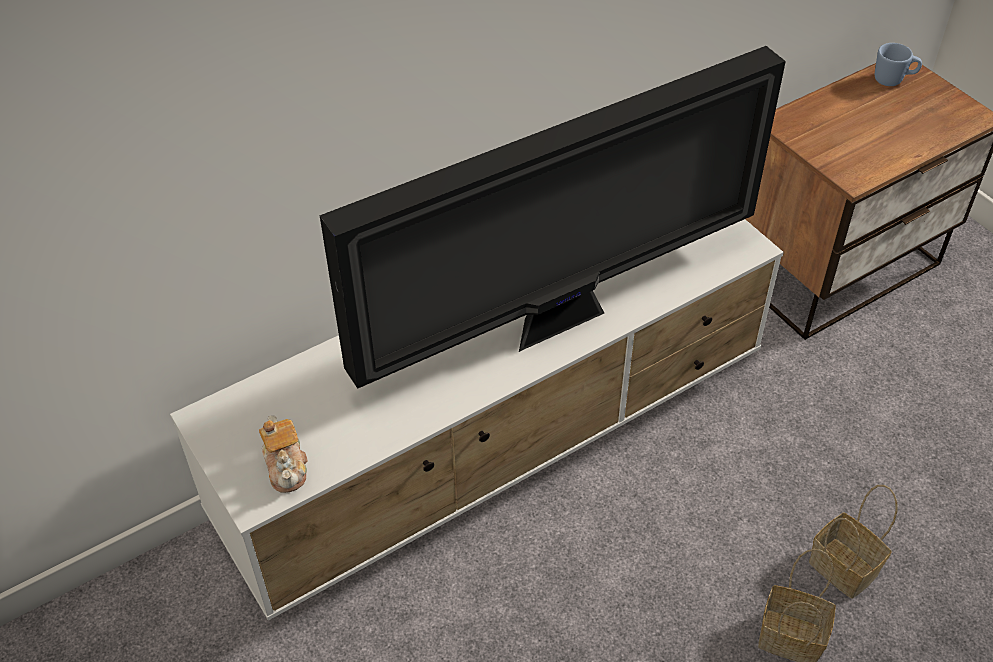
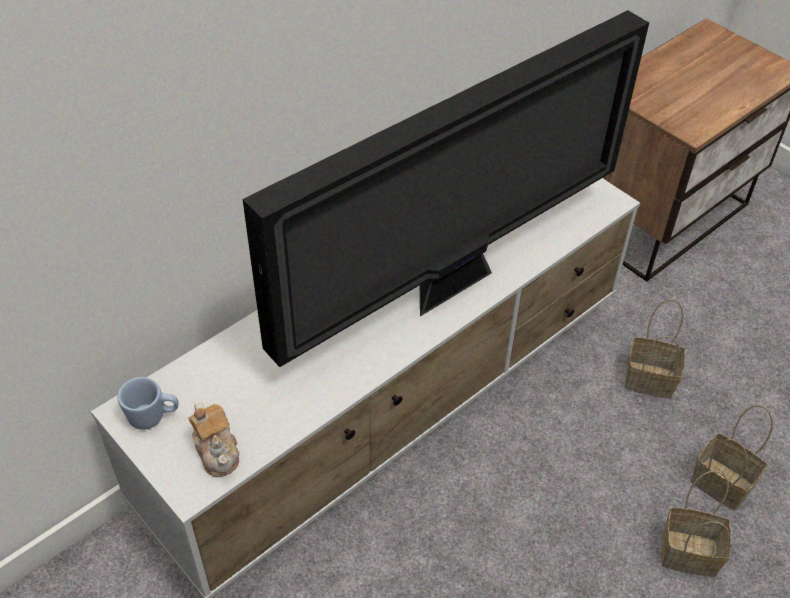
camera: 10 degrees left, 0 degrees up
(788, 447) = (651, 379): none -> basket
(893, 80) = (705, 43): blue mug -> blue mug (153, 417)

